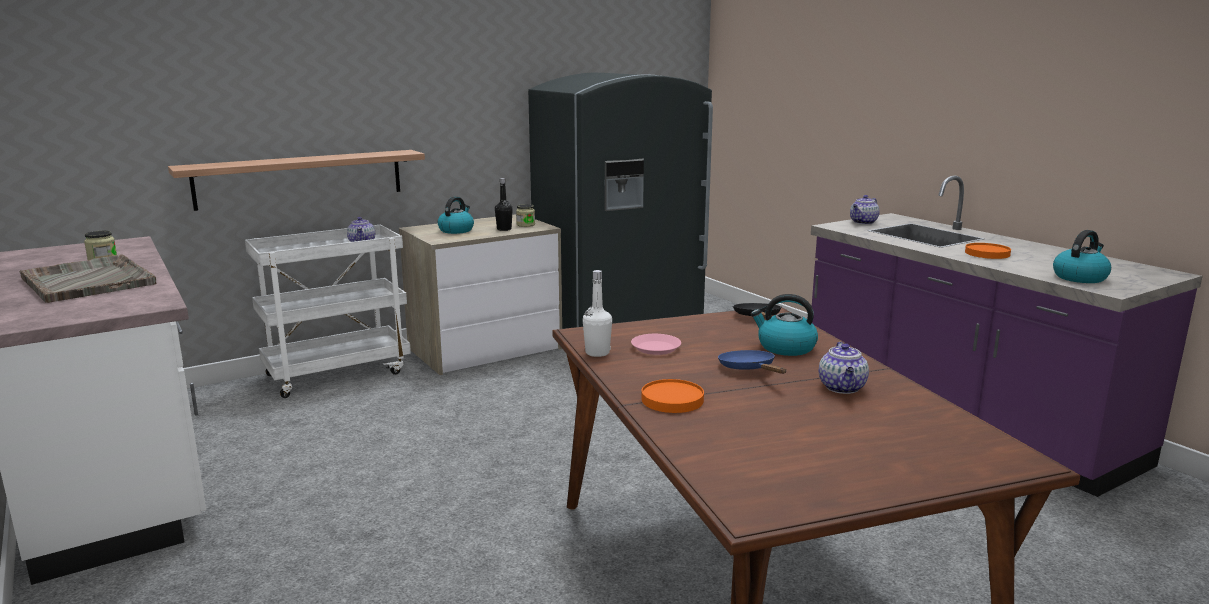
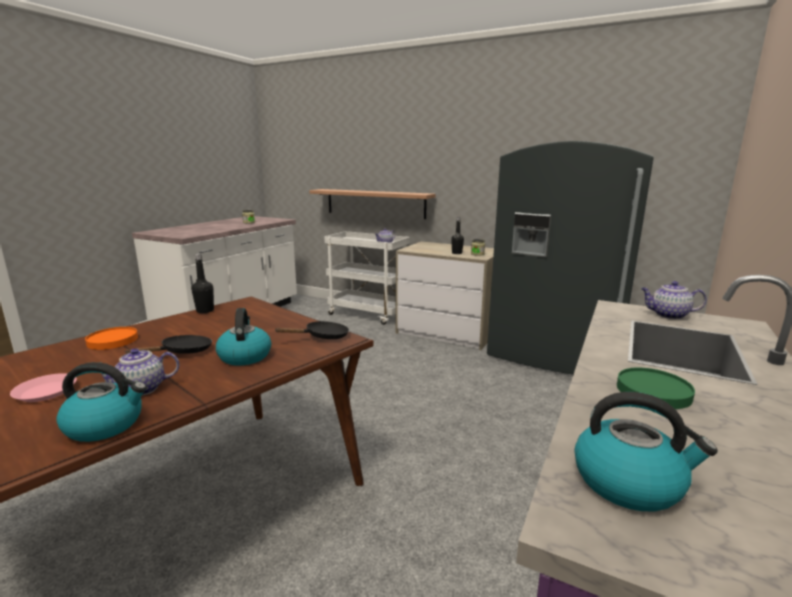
camera: 60 degrees right, 0 degrees up
(88, 281) = (215, 226): grey tray -> none
(456, 230) = (435, 248): kettle -> kettle (106, 425)
(597, 353) = (205, 311): white bottle -> black bottle
(656, 348) = (222, 321): pink plate -> pink plate (45, 392)
(749, 369) = (182, 352): blue frying pan -> black frying pan
(987, 253) = (654, 391): orange plate -> green plate

